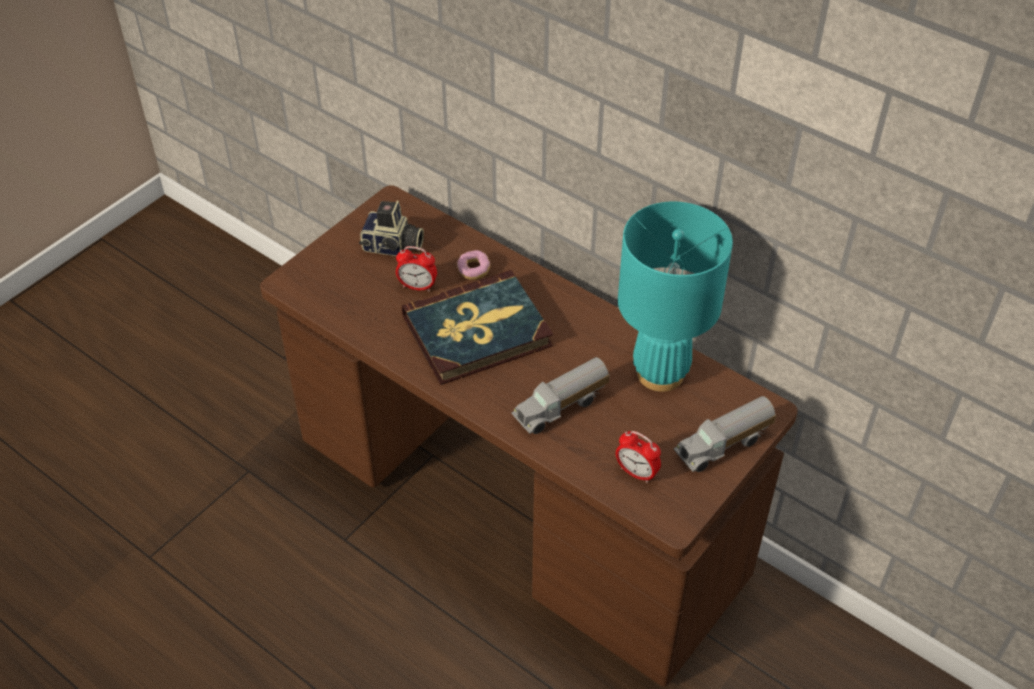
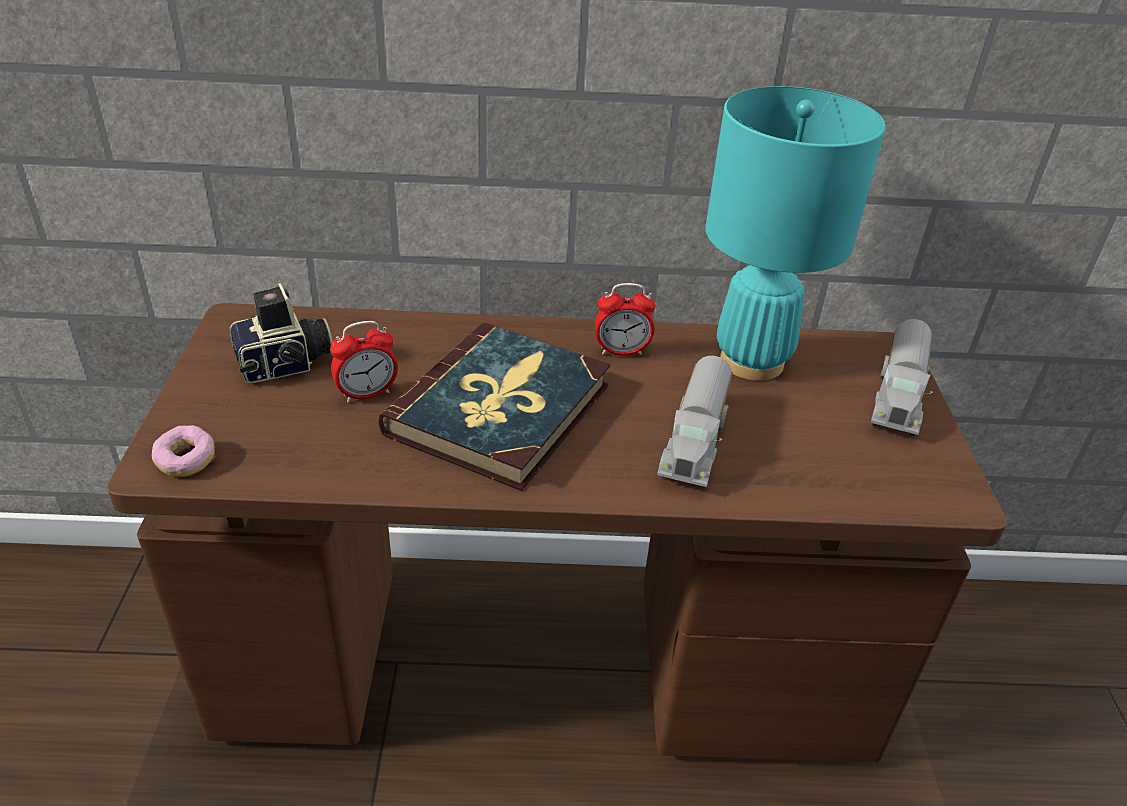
camera: 40 degrees left, 10 degrees down
(473, 270) = (423, 349): donut -> donut (186, 461)
(636, 473) = (859, 470): alarm clock -> alarm clock (621, 351)

